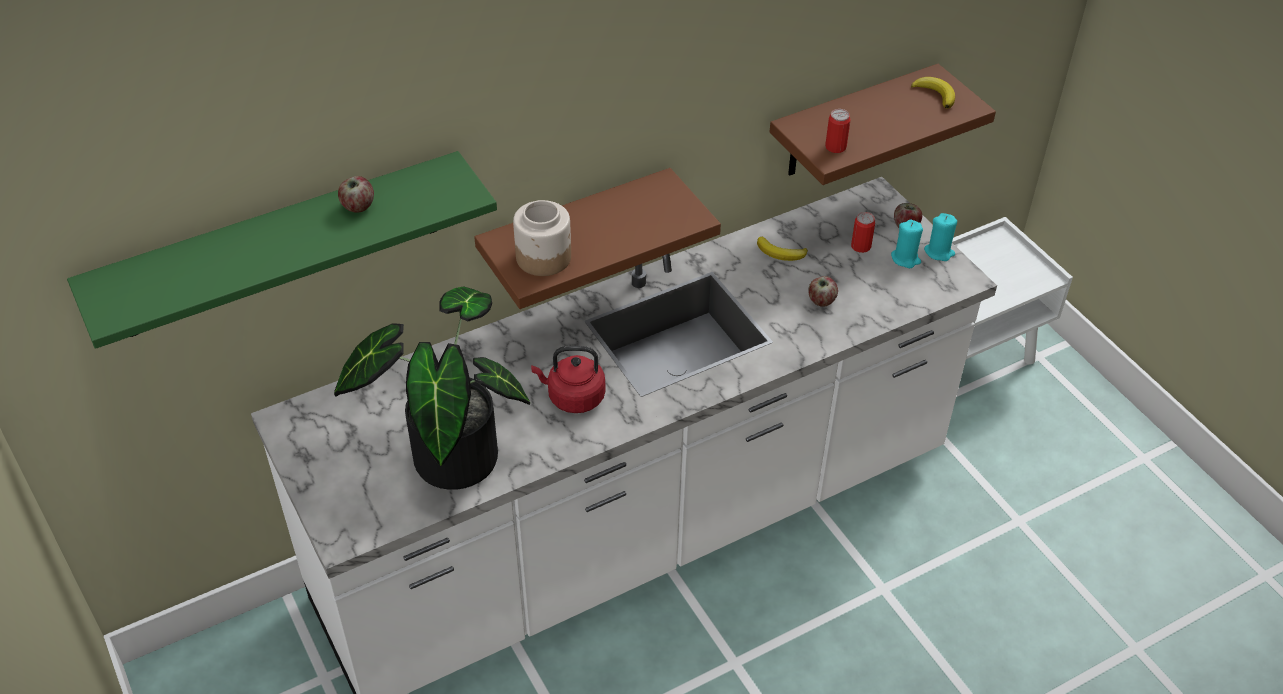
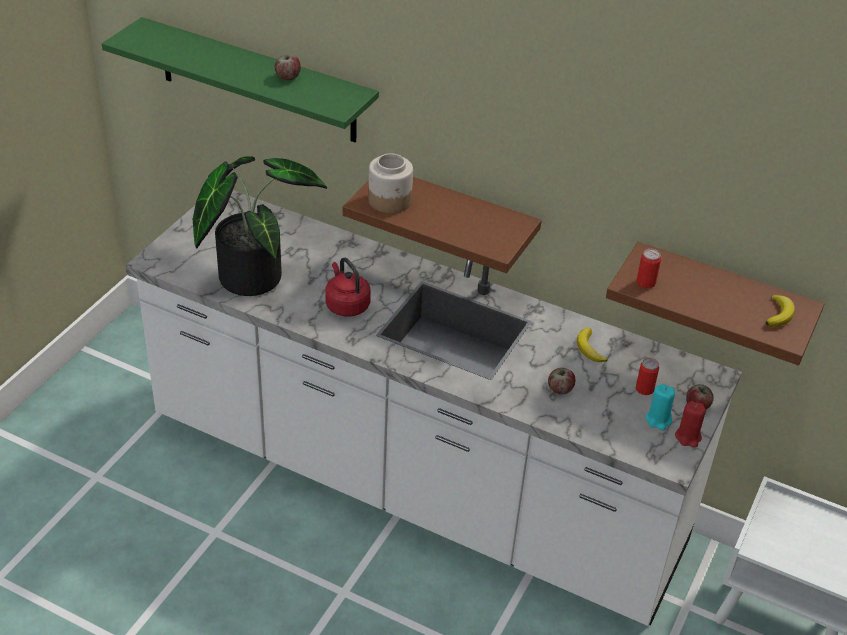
camera: 55 degrees right, 5 degrees down
(939, 252) = (688, 437): turquoise candle -> red candle

